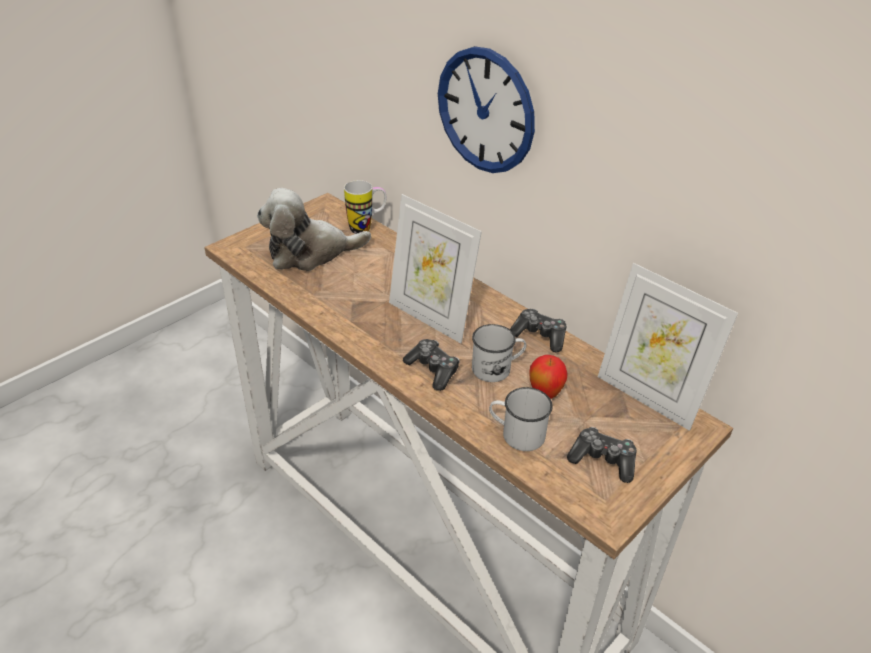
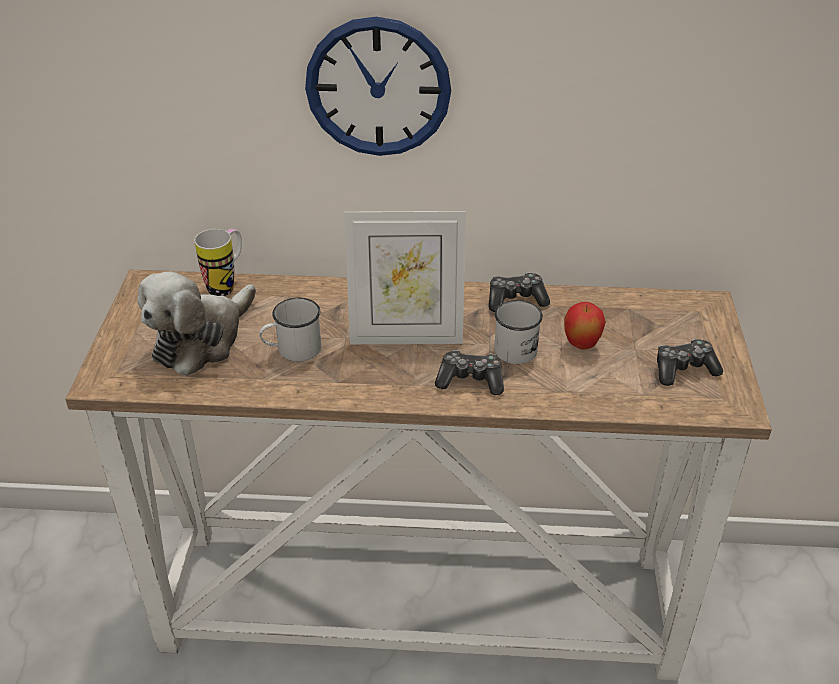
camera: 40 degrees left, 0 degrees up
(516, 434) = (602, 390): white mug -> white mug (292, 350)
(648, 397) = (652, 302): picture frame -> none

